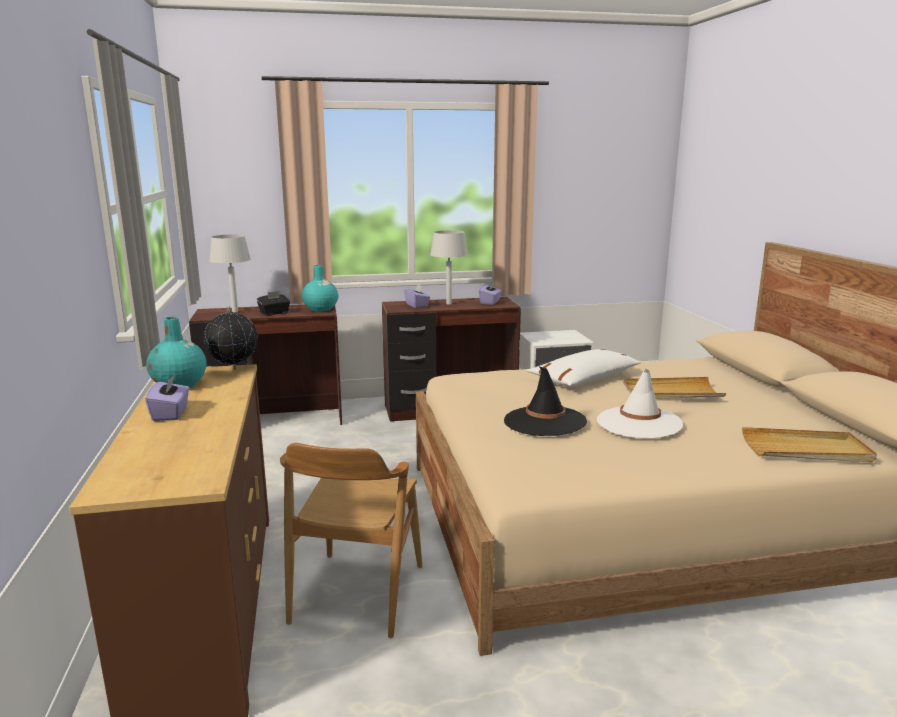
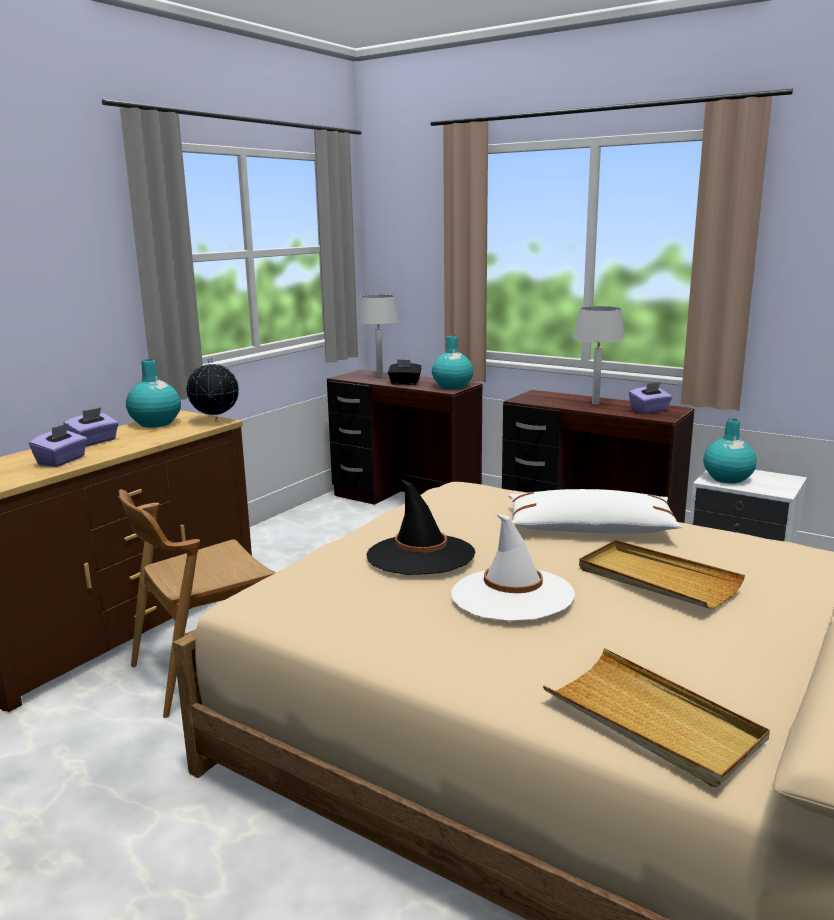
camera: 45 degrees right, 0 degrees up
(417, 306) = (553, 400): purple tissue box -> purple tissue box (62, 461)
(545, 339) = (727, 479): none -> turquoise vase

